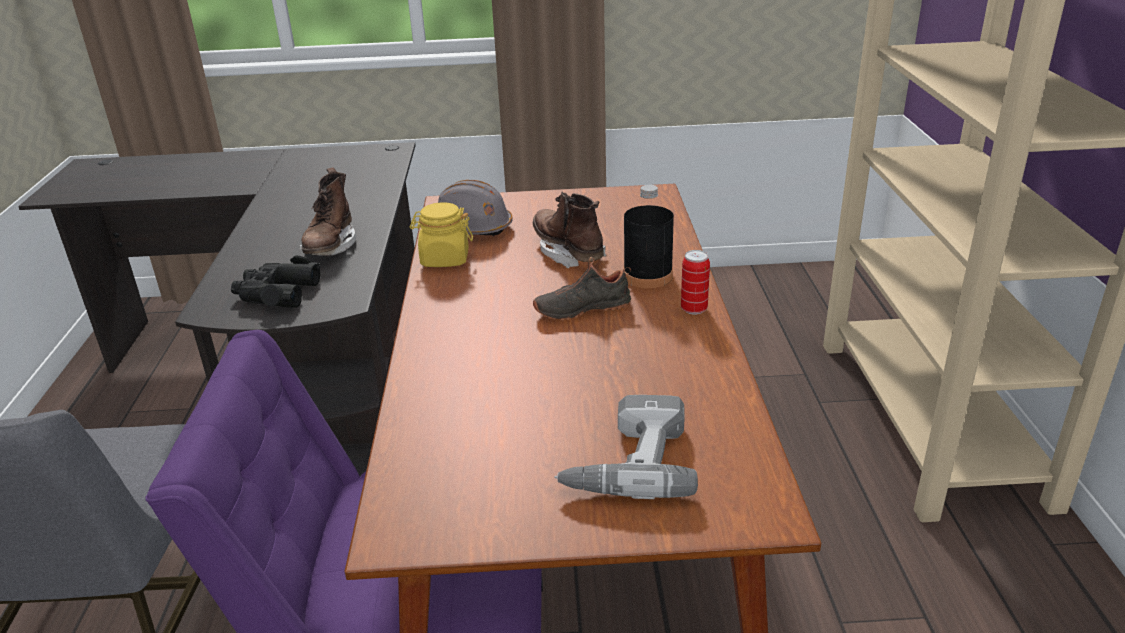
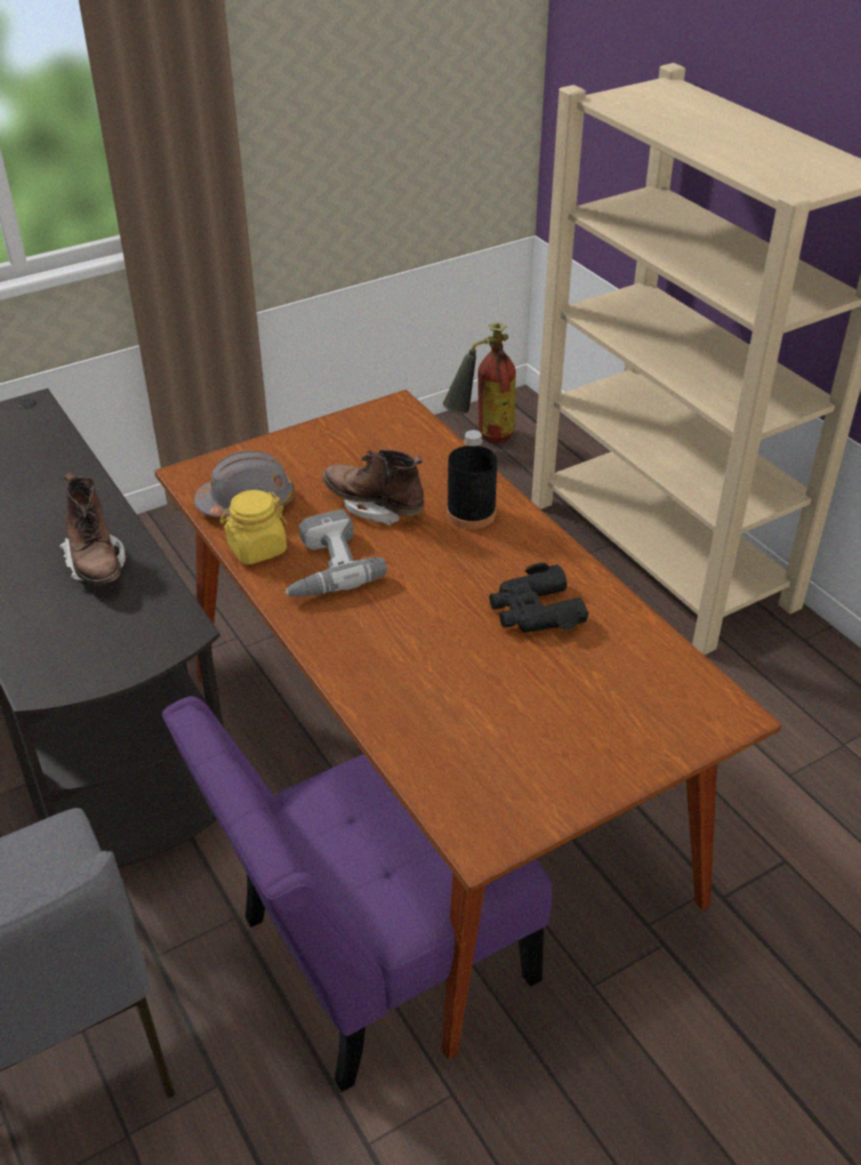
camera: 30 degrees left, 10 degrees up
(276, 293) = (96, 641): black binoculars -> black binoculars (535, 611)
(582, 308) = (441, 568): black shoe -> none
(627, 461) = (602, 708): power drill -> power drill (323, 567)
(694, 309) = (539, 540): can -> none
(809, 289) = (482, 438): none -> fire extinguisher

